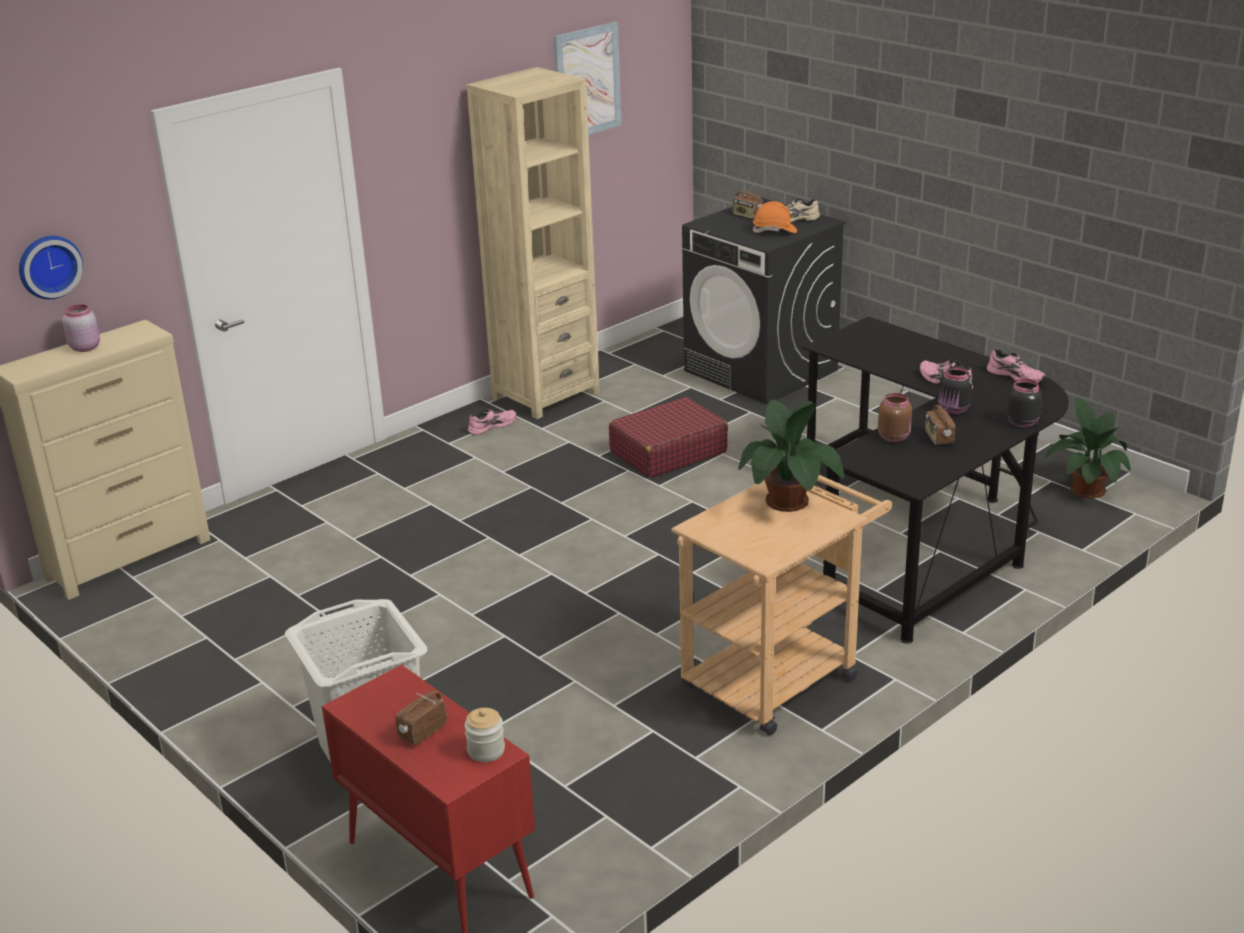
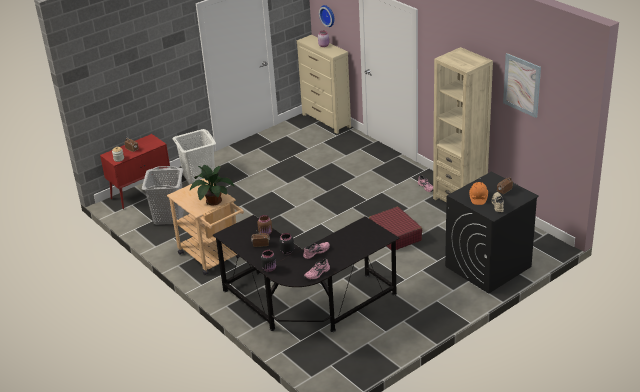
camera: 95 degrees right, 5 degrees up
(586, 783) = (168, 217): none -> grey laundry basket
(1086, 488) = (339, 364): potted plant -> none

